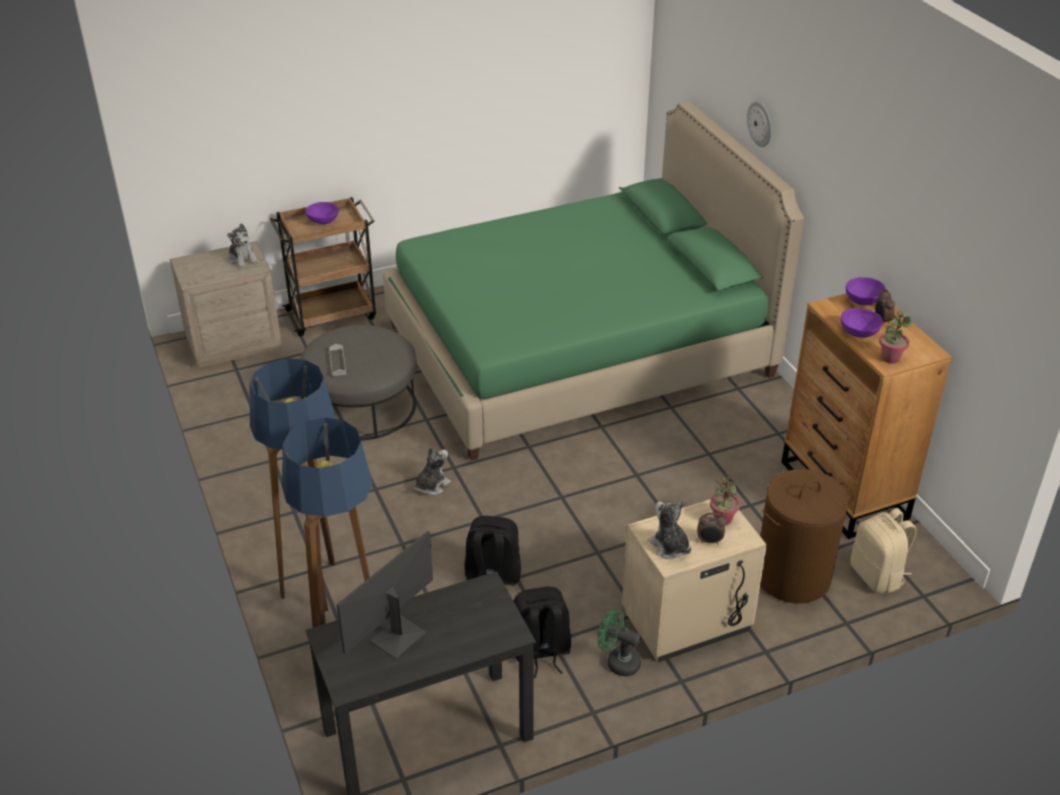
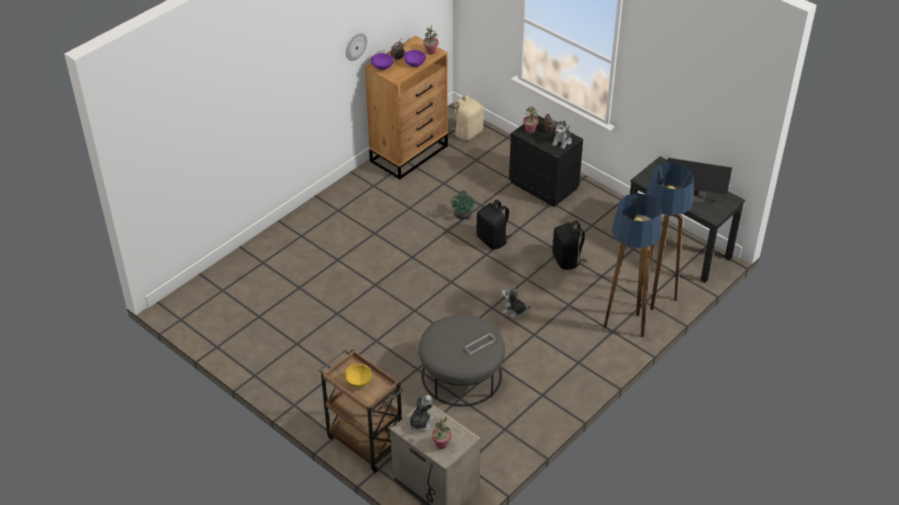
camera: 115 degrees left, 5 degrees up
(202, 264) = (441, 444): none -> potted plant
(323, 221) = (358, 381): purple bowl -> yellow bowl
(540, 652) = (601, 227): black backpack -> black backpack (493, 240)
(578, 350) = (336, 291): green bed -> none
(618, 662) = (587, 200): green fan -> green fan (463, 216)
(687, 621) = (544, 185): beige nightstand -> black nightstand
(760, 123) = (254, 96): wall clock -> wall clock (355, 46)
(792, 576) = (488, 159): brown laundry basket -> none

